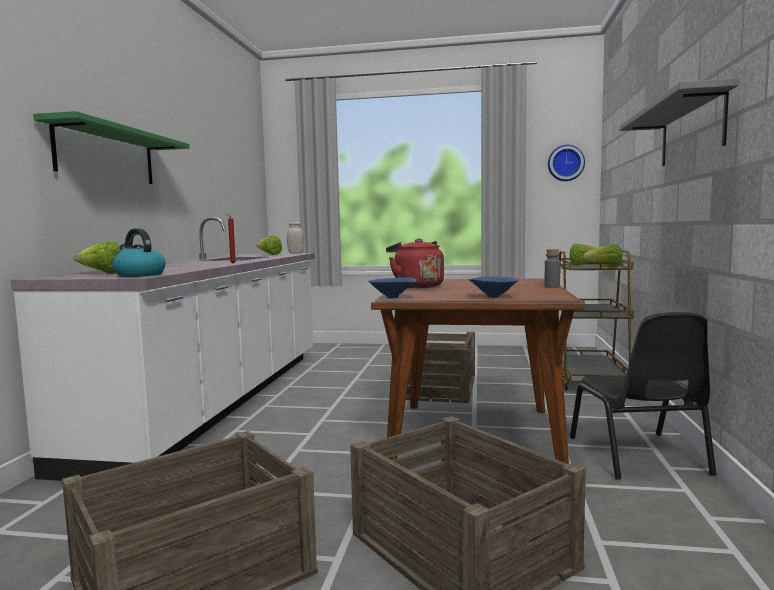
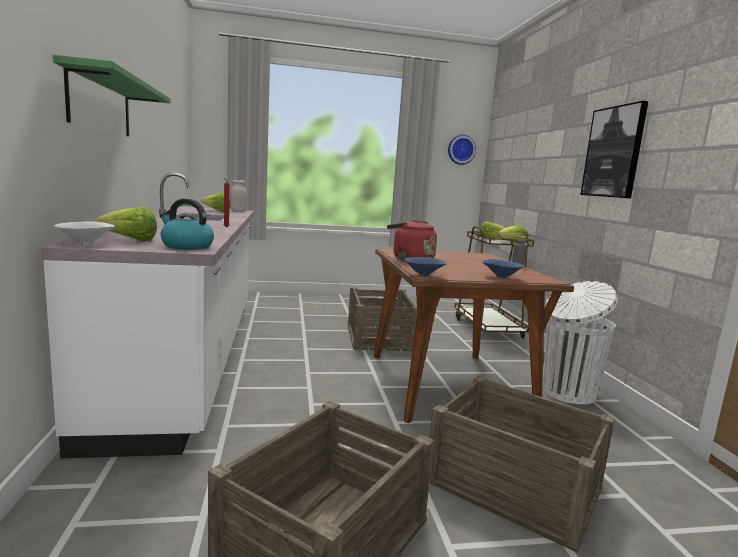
camera: 20 degrees left, 5 degrees up
(55, 276) = (87, 244): none -> white bowl
(638, 456) = (567, 392): black chair -> white trash can
(691, 131) = (614, 152): grey shelf -> picture

